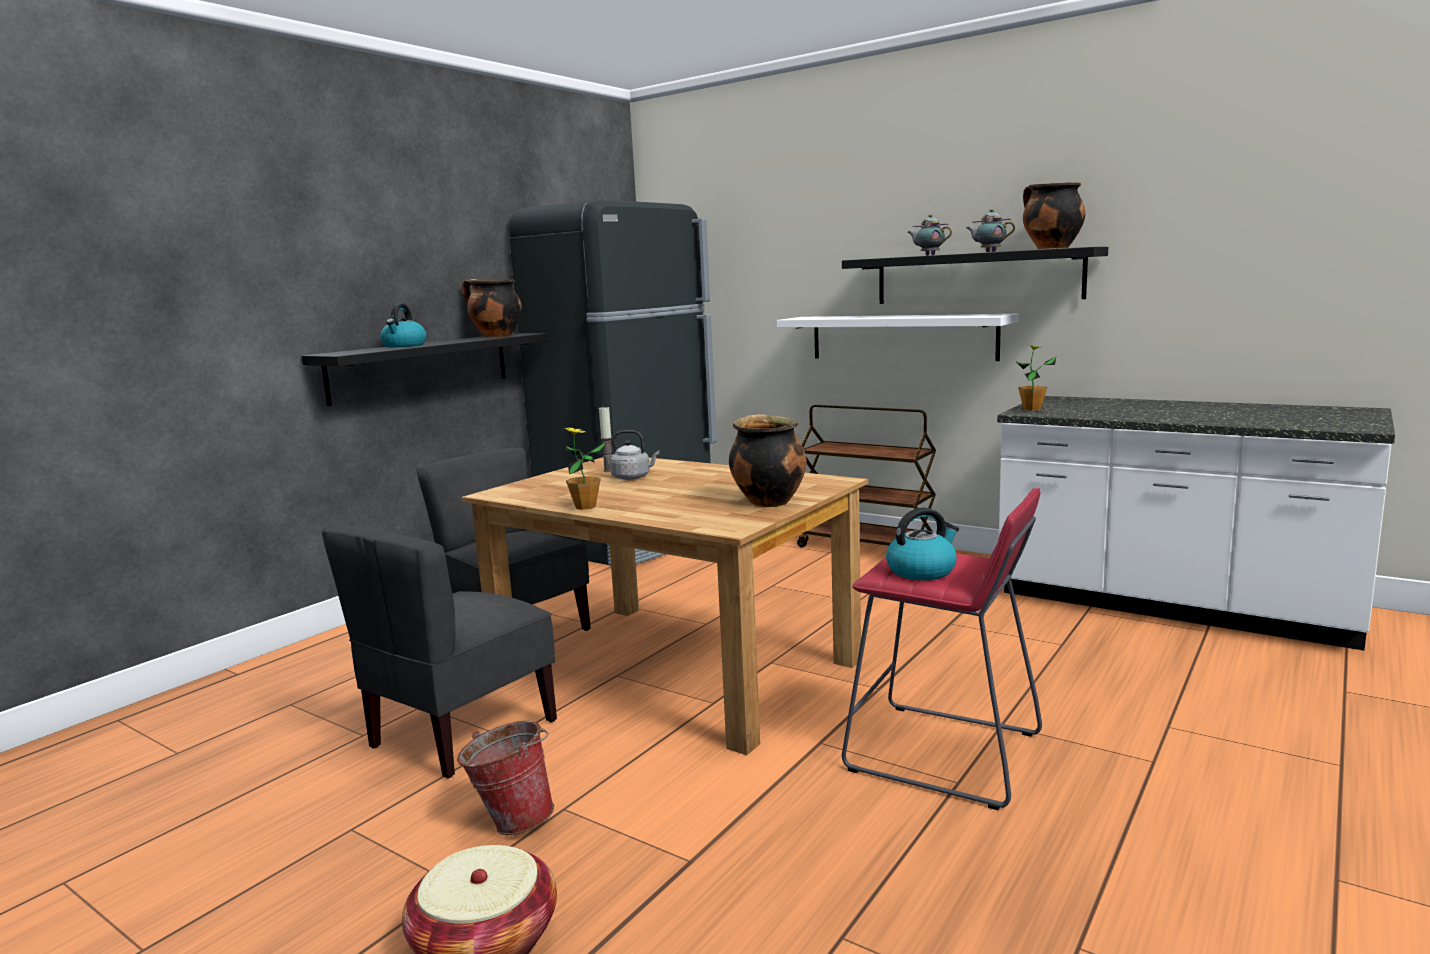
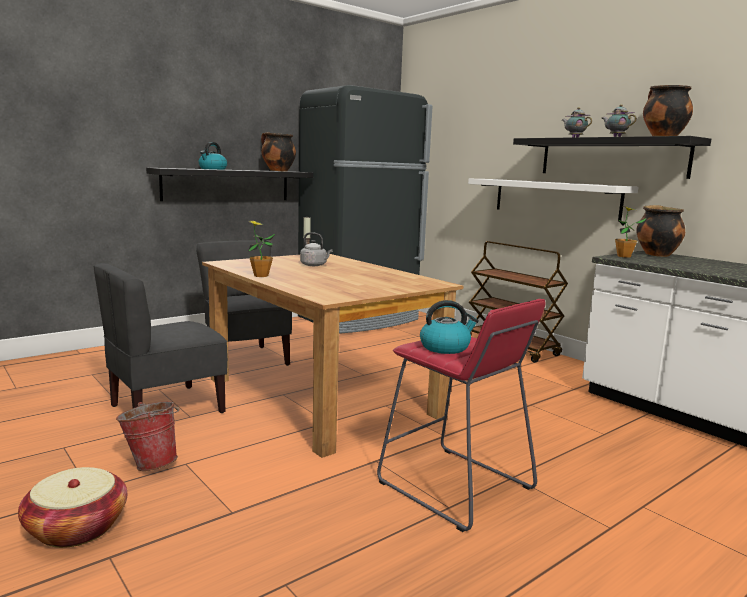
camera: 15 degrees right, 0 degrees up
(767, 502) = (374, 288): cooking pot -> cooking pot (656, 255)

